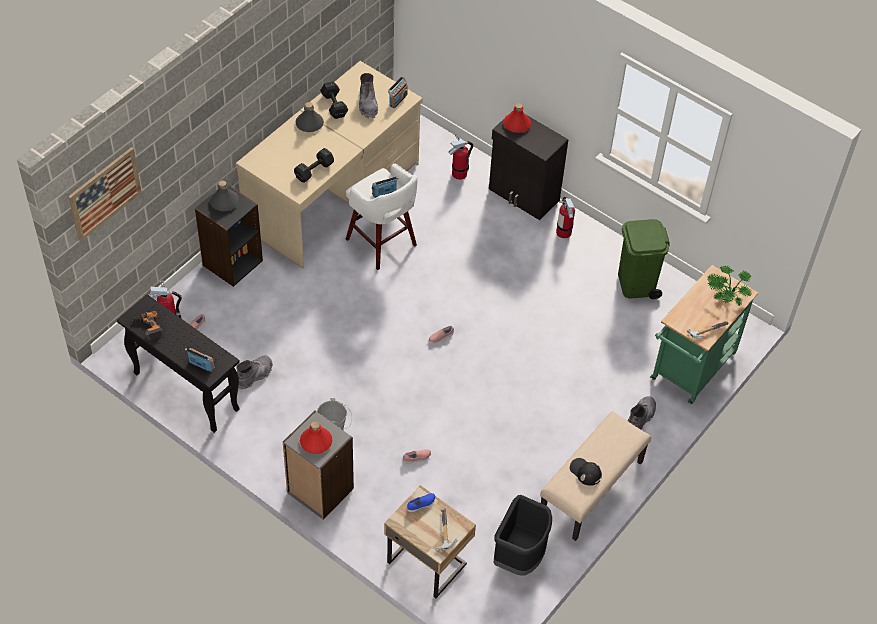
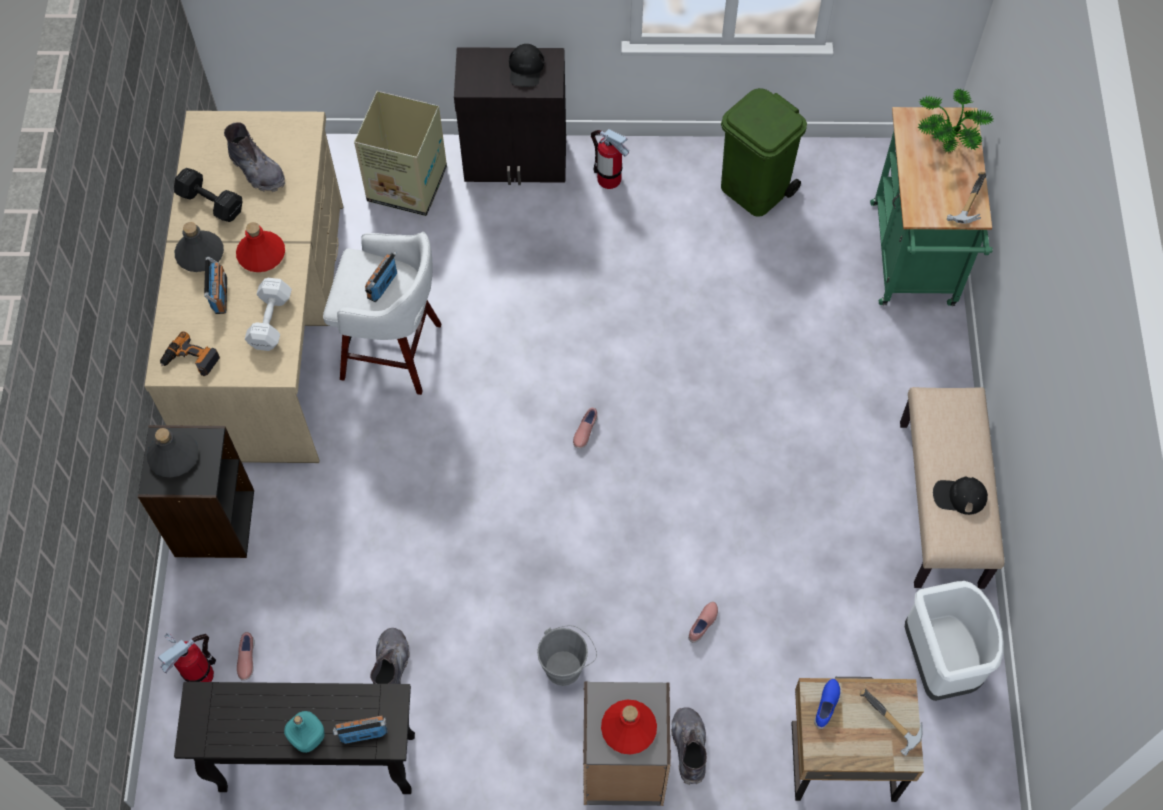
camera: 35 degrees left, 10 degrees up
(105, 193) = (45, 598): picture -> none
(148, 327) = (233, 733): power drill -> power drill (190, 360)
(177, 350) = (308, 737): none -> turquoise bottle
(313, 171) = (269, 322): black dumbbell -> white dumbbell
(398, 100) = (293, 136): radio -> radio (220, 295)
(459, 173) = (408, 185): fire extinguisher -> cardboard box
(517, 124) = (480, 70): red bottle -> red bottle (261, 254)
(520, 556) = (940, 660): black trash can -> white trash can
(540, 137) = (526, 69): none -> black cap
(640, 417) = (913, 365): grey boot -> grey boot (689, 746)

